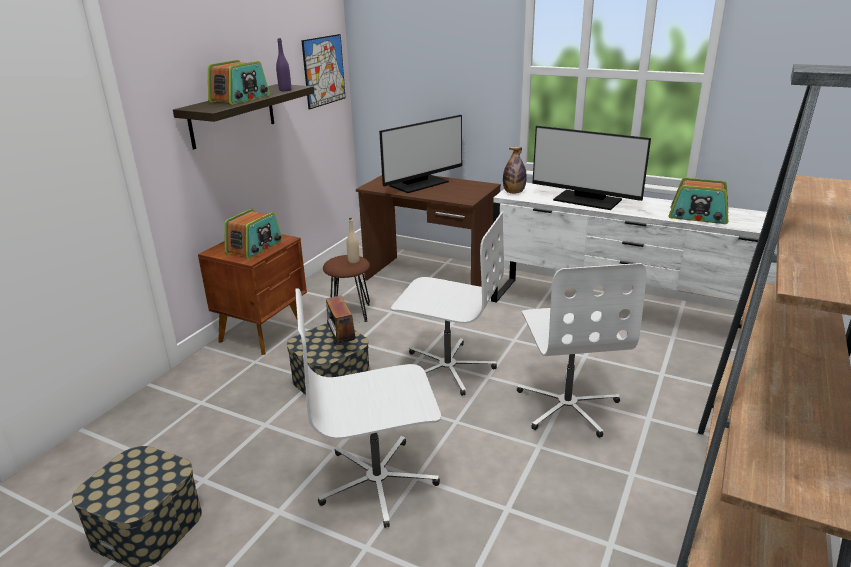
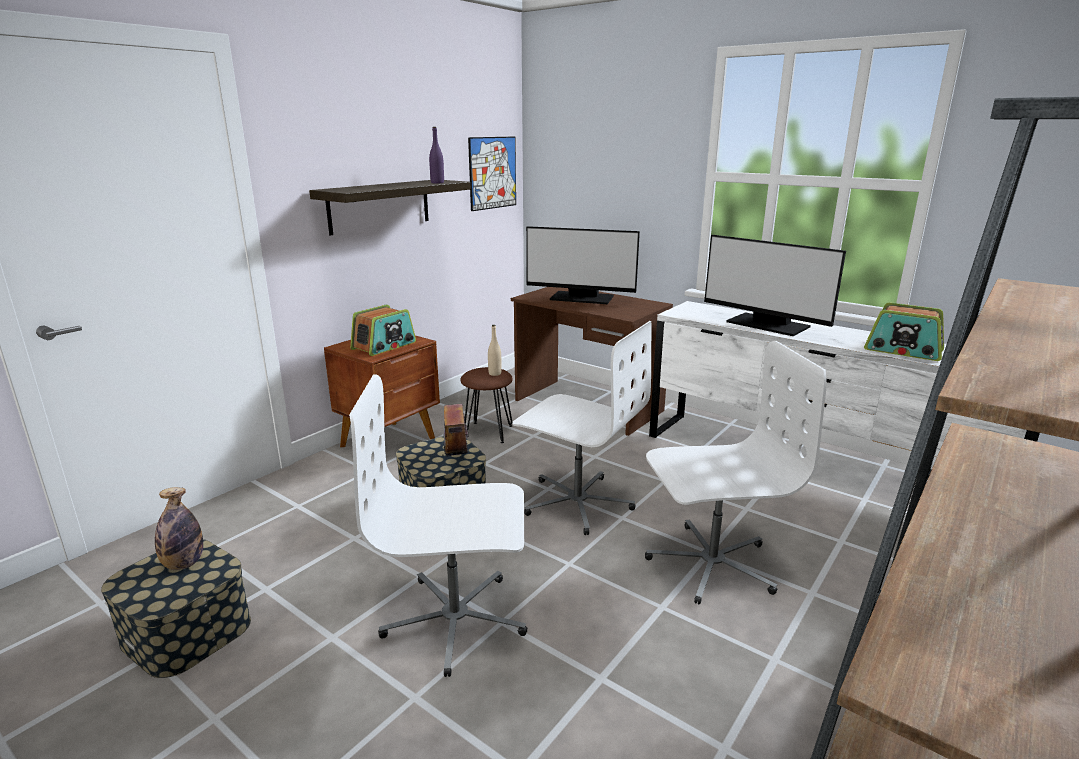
camera: 10 degrees right, 5 degrees down
(240, 99) = (384, 186): radio -> none
(419, 184) = (581, 298): monitor -> monitor turned 45 degrees clockwise
(514, 192) = (682, 311): bottle -> bottle (183, 564)
(567, 406) = (710, 563): white office chair -> white office chair turned 105 degrees counterclockwise

